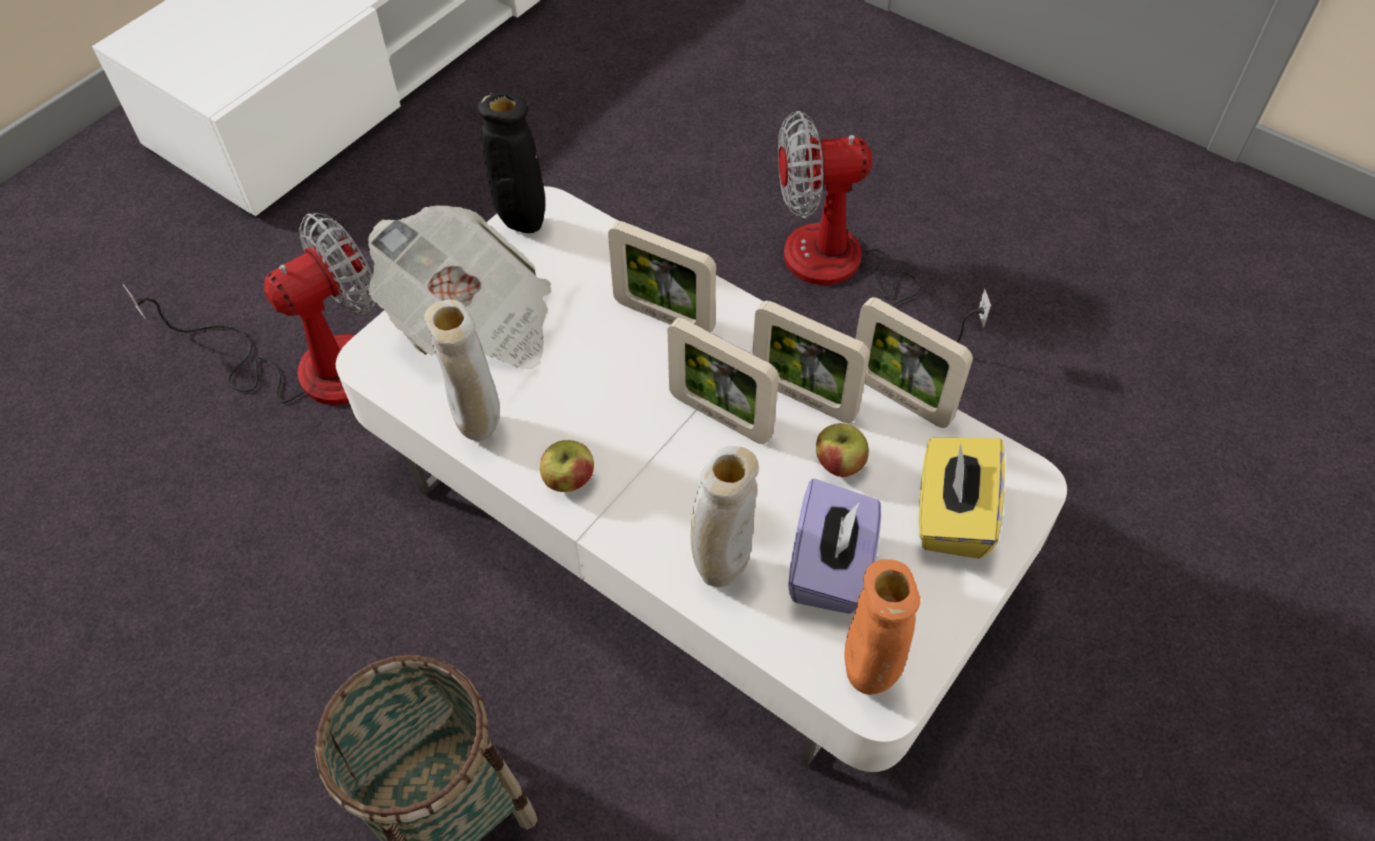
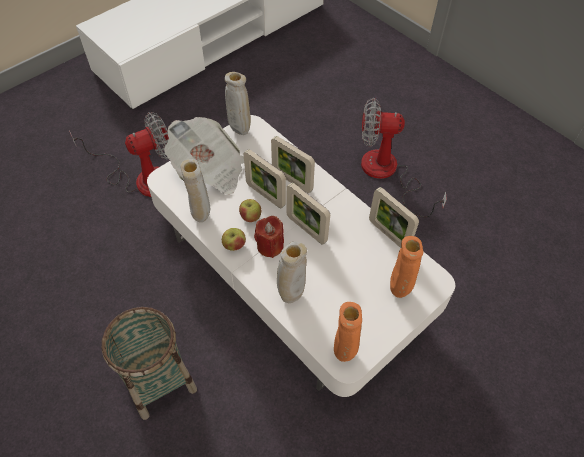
camera: 10 degrees right, 0 degrees up
(522, 226) = (240, 131): black vase -> beige vase
(649, 467) = (270, 246): none -> red candle
(803, 398) = (345, 227): picture frame -> picture frame (265, 195)
(831, 567) = (339, 303): purple tissue box -> none
(839, 464) = (354, 259): apple -> apple (250, 217)
(952, 515) = (399, 290): yellow tissue box -> orange vase

